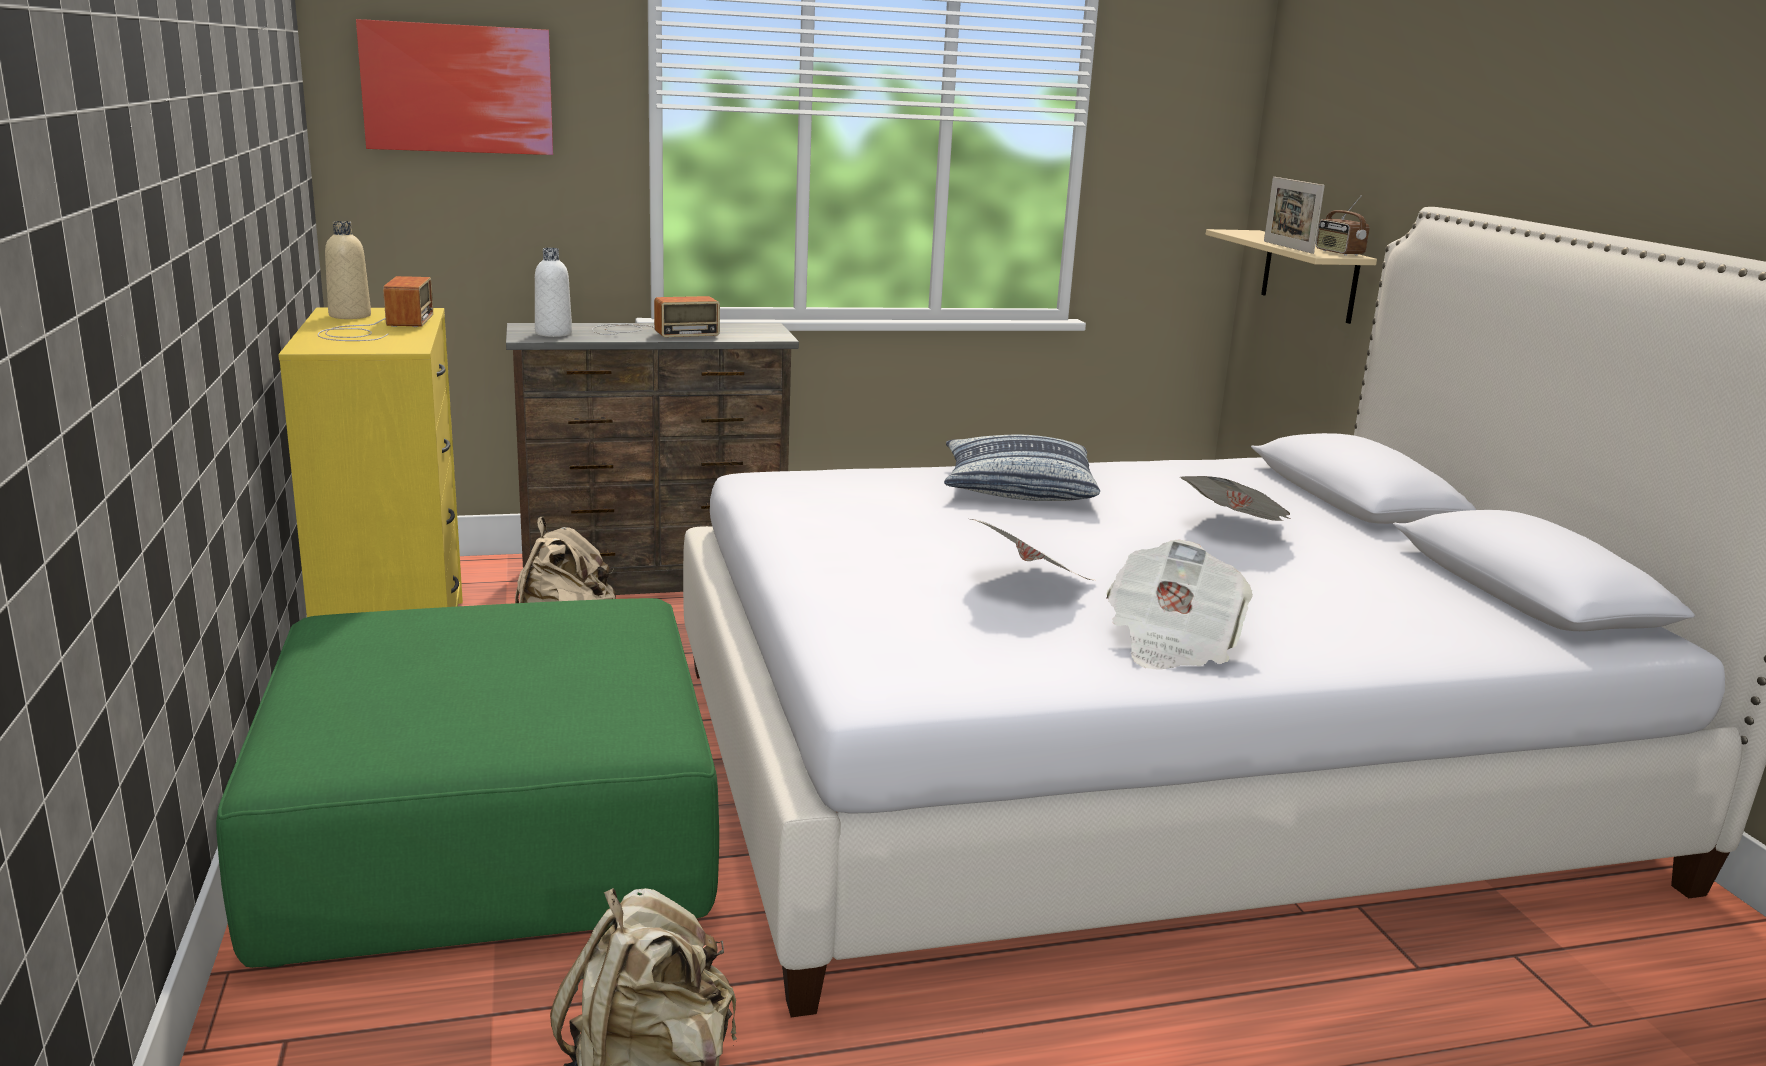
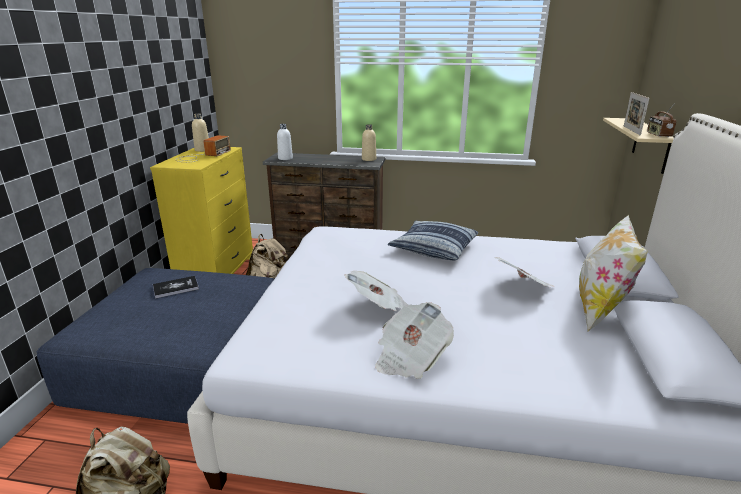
camera: 25 degrees right, 5 degrees up
(458, 89) = (261, 58): picture -> none
(460, 639) = (176, 288): none -> book
(495, 829) = (183, 363): green ottoman -> blue ottoman
(650, 331) = (324, 159): radio -> none
(754, 328) = (369, 159): none -> beige bottle
(1376, 543) = (599, 309): none -> pillow

